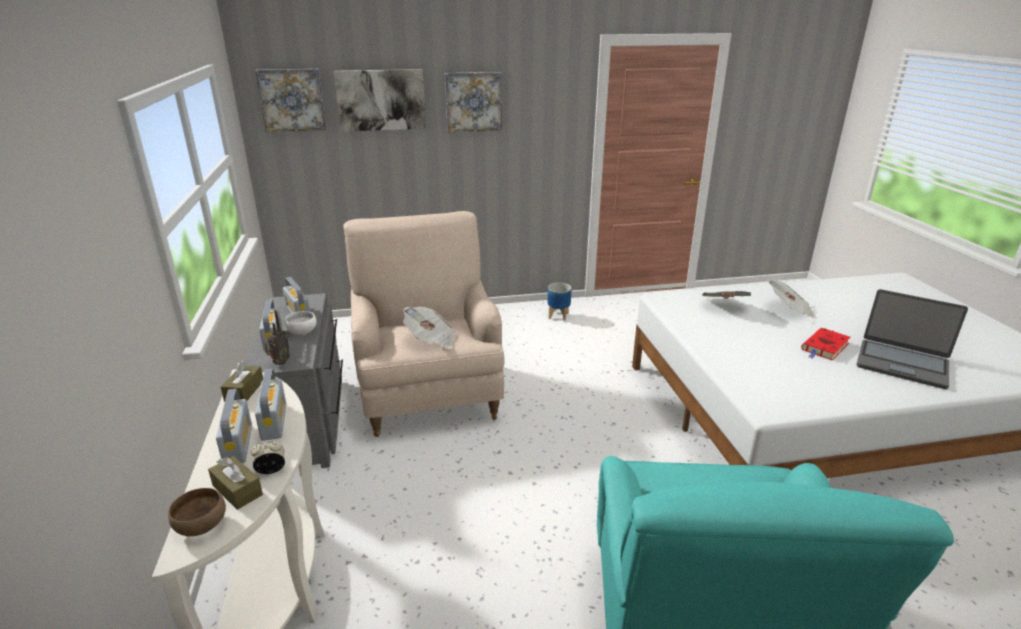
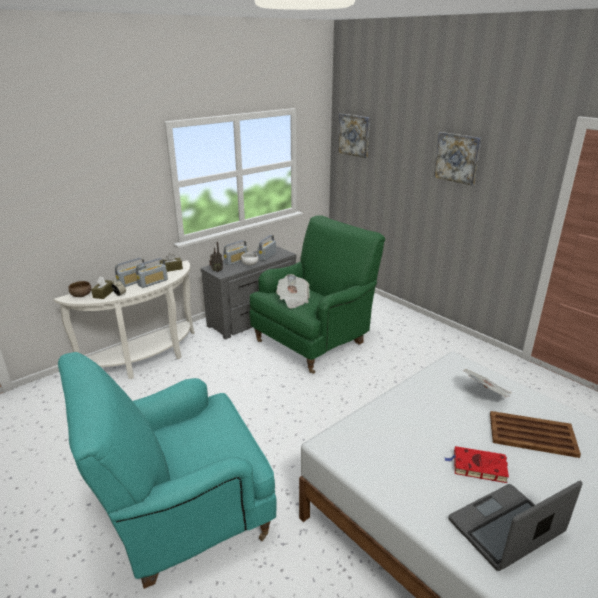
camera: 60 degrees right, 0 degrees up
(381, 100) = (399, 144): picture -> none
(428, 393) = (313, 341): beige armchair -> green armchair
(558, 315) = (470, 355): planter -> none
(789, 310) = (533, 435): newspaper -> brown tray
(902, 364) = (506, 528): laptop -> laptop turned 60 degrees clockwise

